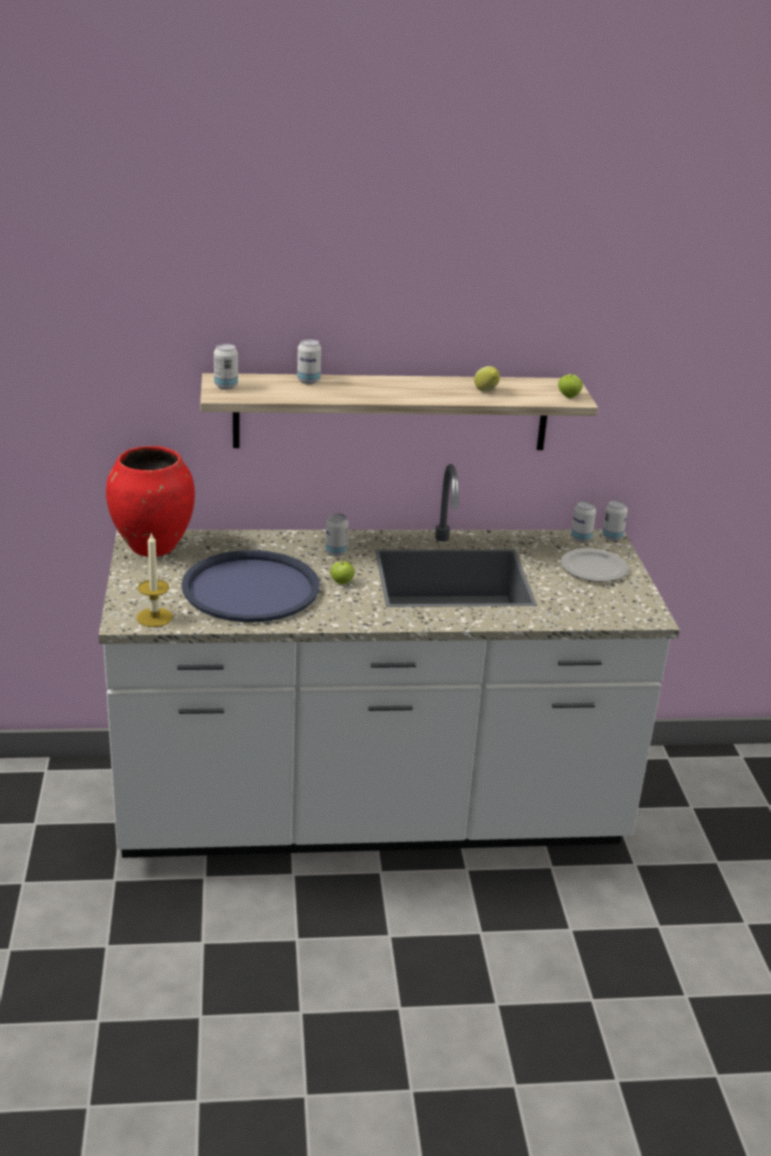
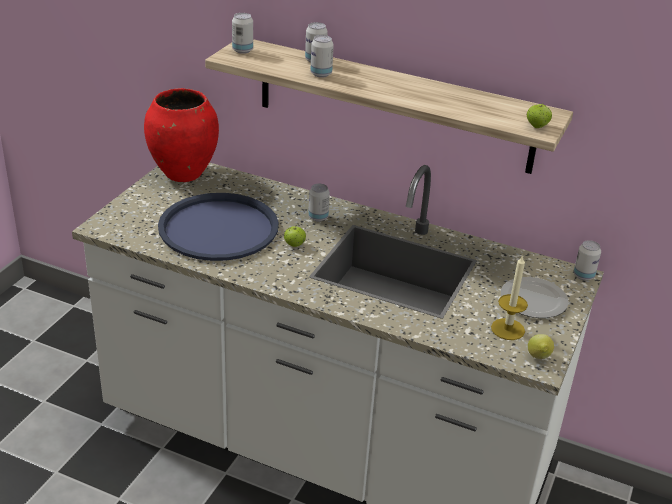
camera: 30 degrees right, 5 degrees up
(154, 617) = (124, 230): candle -> candle (508, 329)
(486, 391) = (461, 104): lemon -> lemon (538, 358)
(581, 538) = (551, 268): can -> can (321, 74)

